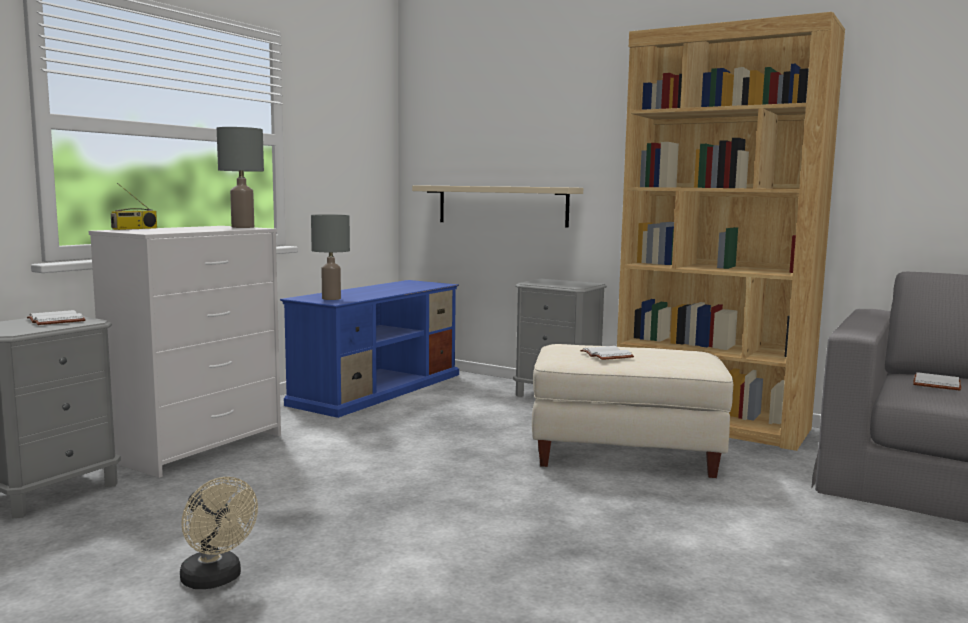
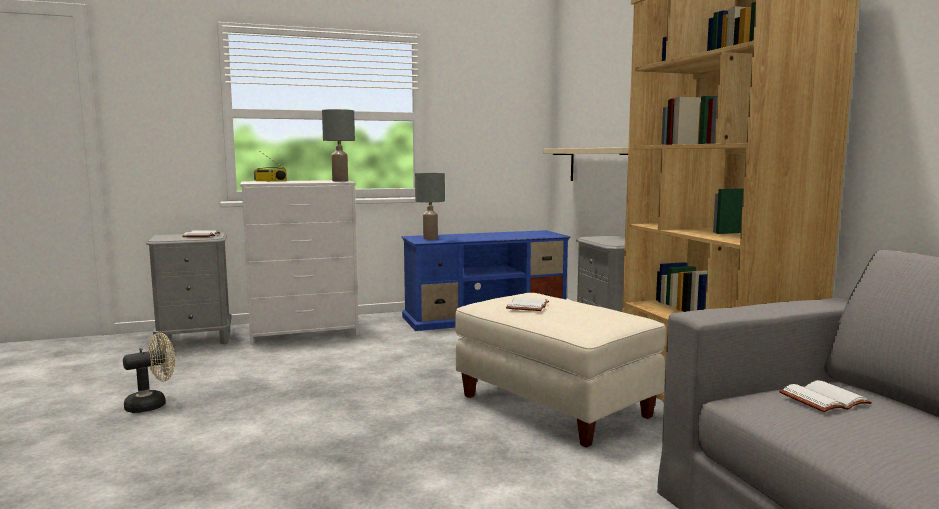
camera: 40 degrees right, 0 degrees up
(216, 580) = (152, 404): beige fan -> beige fan turned 120 degrees counterclockwise

